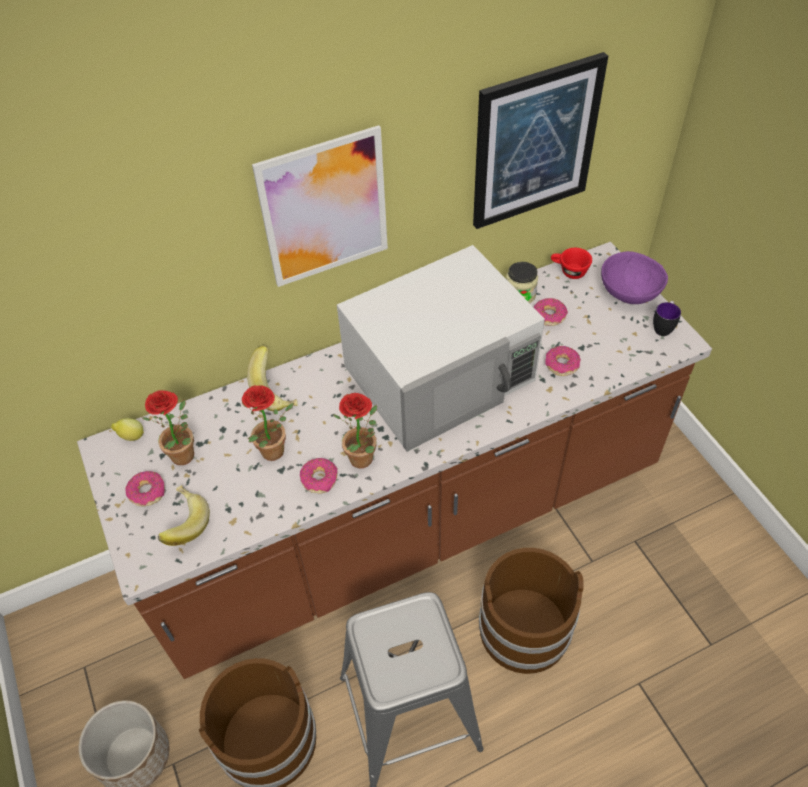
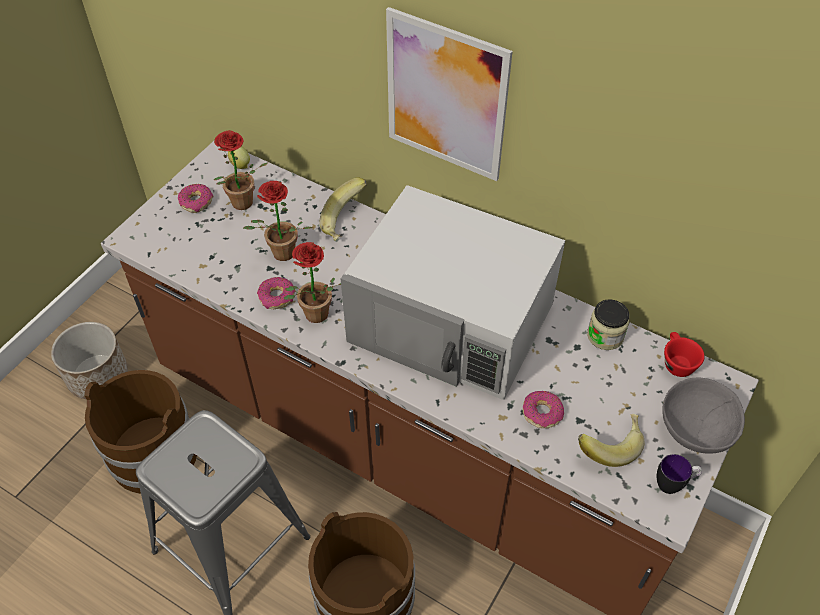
camera: 55 degrees right, 0 degrees up
(183, 524) = (181, 238): banana -> banana (609, 445)
(534, 143) = (687, 193): picture -> none
(549, 316) = (598, 373): donut -> none
(628, 292) = (695, 429): purple bowl -> grey bowl

